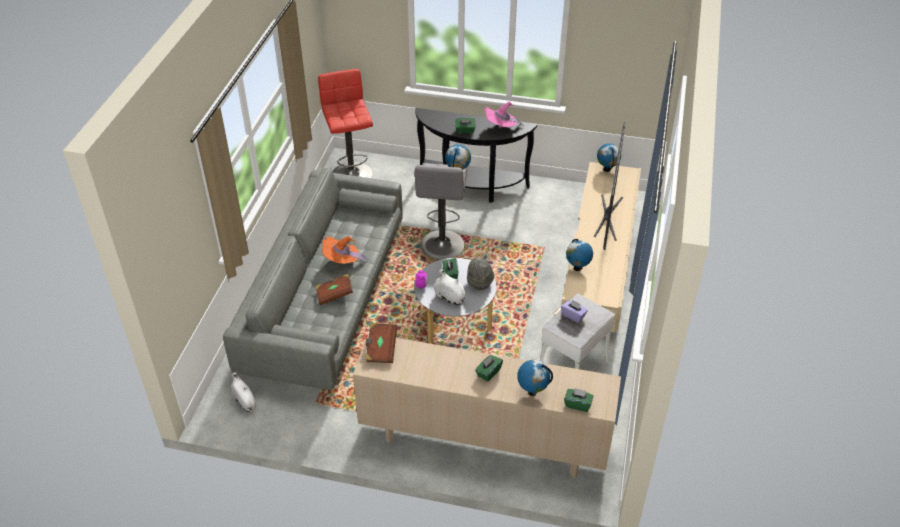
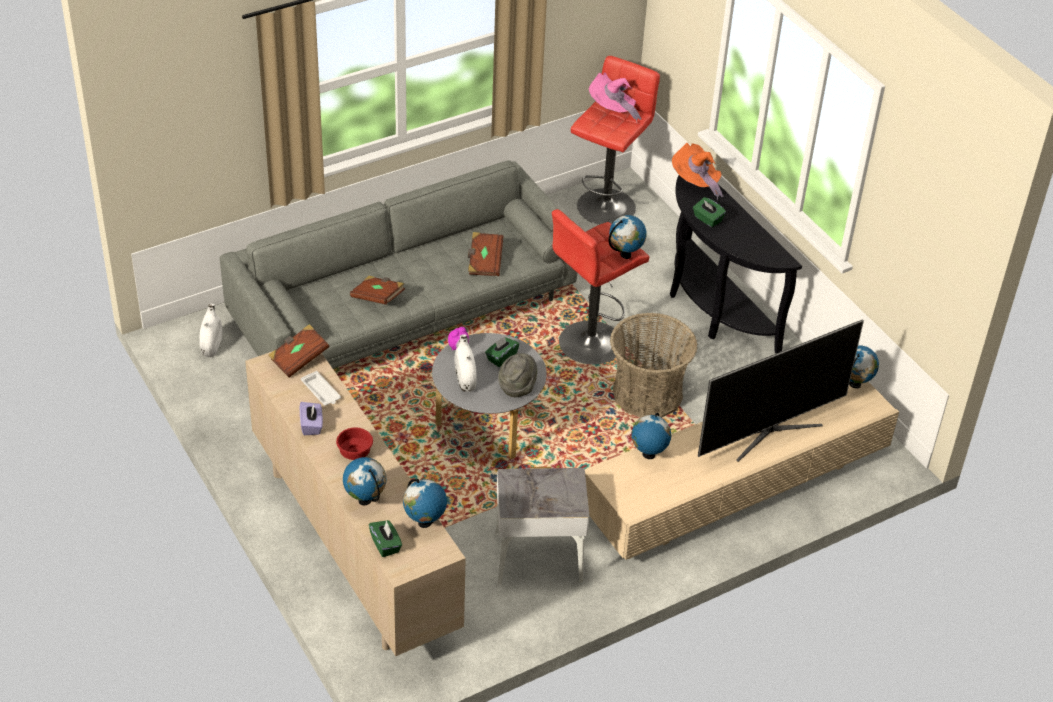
camera: 45 degrees right, 0 degrees up
(342, 261) = (430, 273): orange hat -> orange hat (696, 183)
(361, 235) = (484, 262): none -> brown book
(420, 356) = (321, 391): none -> white tray
(441, 245) = (589, 343): grey stool -> red stool
(488, 372) = (354, 453): green tissue box -> red bowl
(501, 128) = (752, 243): pink hat -> pink hat (612, 110)
(503, 249) = (647, 394): none -> basket
(573, 315) = (544, 484): purple tissue box -> purple tissue box (311, 425)
(576, 376) = (424, 522): none -> globe

